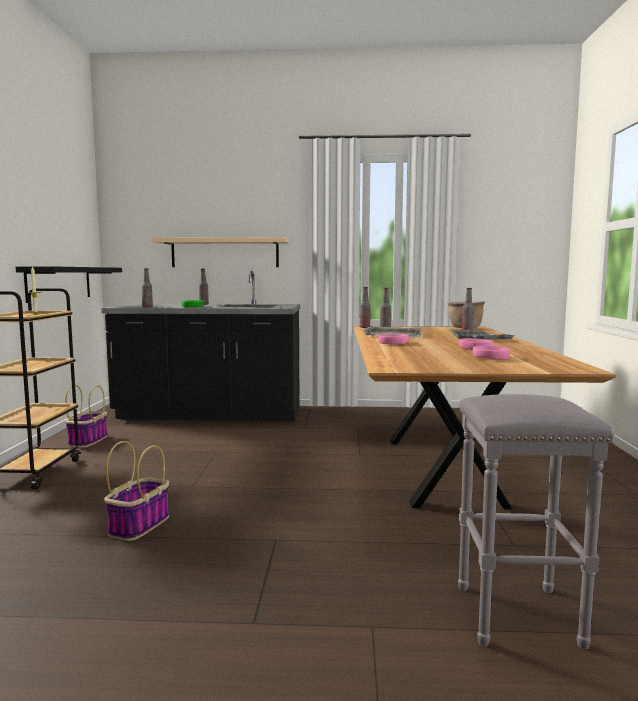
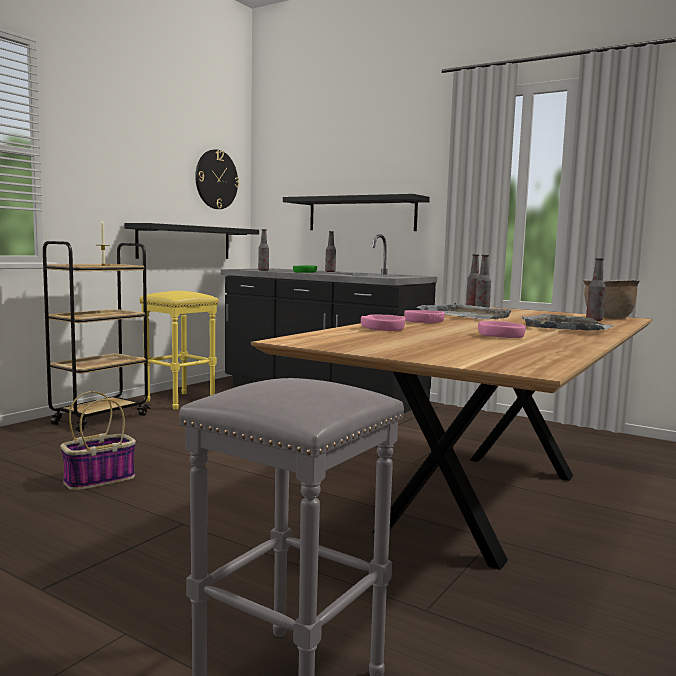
camera: 30 degrees right, 0 degrees up
(77, 219) = (216, 179): none -> wall clock
(88, 441) = (180, 400): basket -> yellow stool
(225, 253) = (361, 214): beige shelf -> black shelf
(490, 358) = (470, 345): pink bowl -> pink bowl (382, 329)

